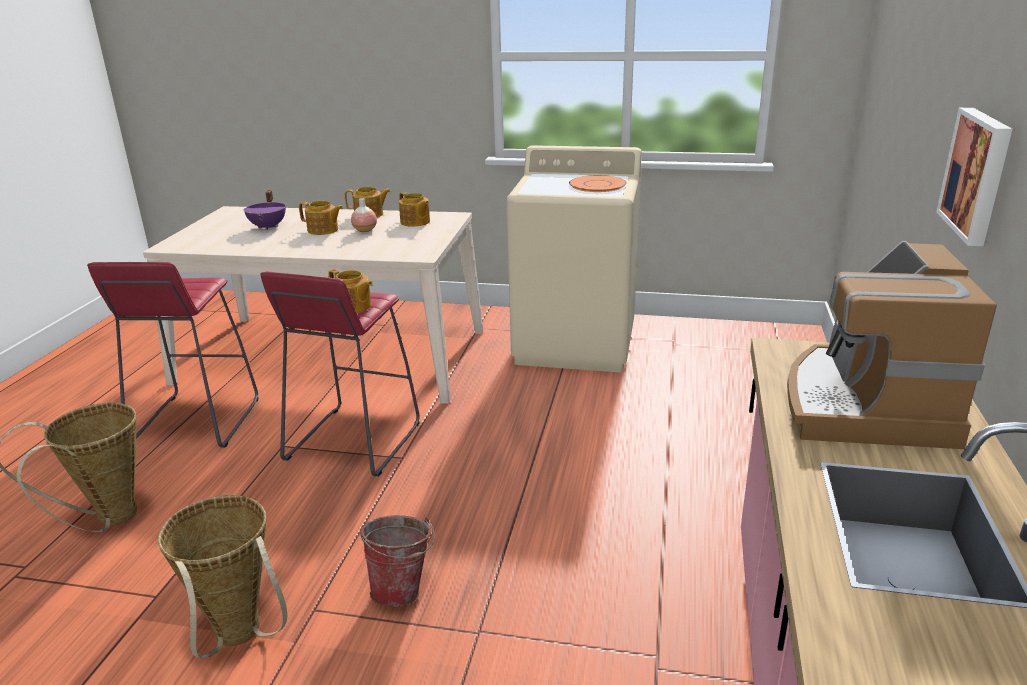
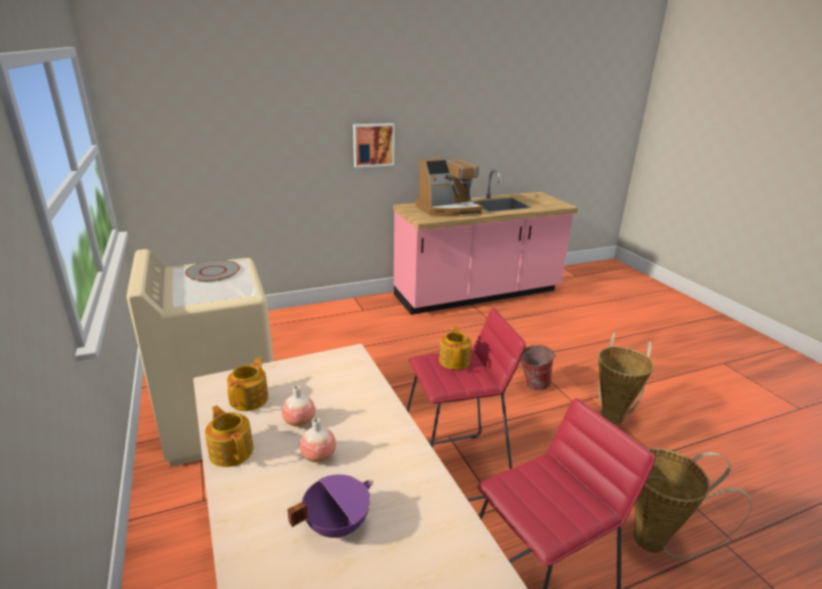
camera: 125 degrees left, 0 degrees up
(323, 230) = (318, 456): teapot -> vase
(598, 185) = (213, 272): orange plate -> grey plate

